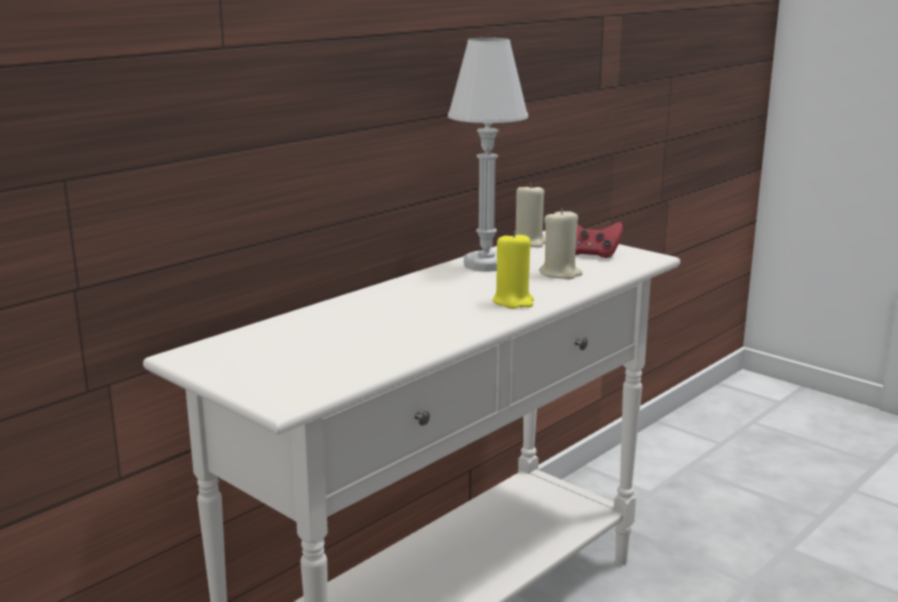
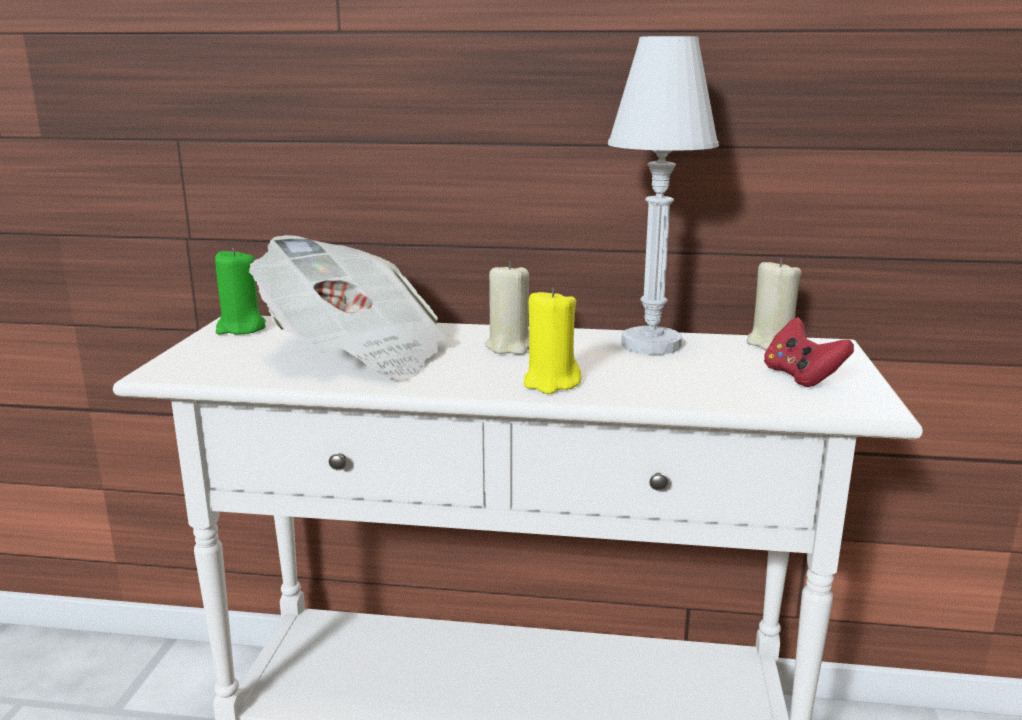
camera: 55 degrees right, 0 degrees up
(213, 357) = (241, 328): none -> green candle
(361, 334) = (356, 354): none -> newspaper
(560, 273) = (692, 380): beige candle -> beige candle (510, 347)

